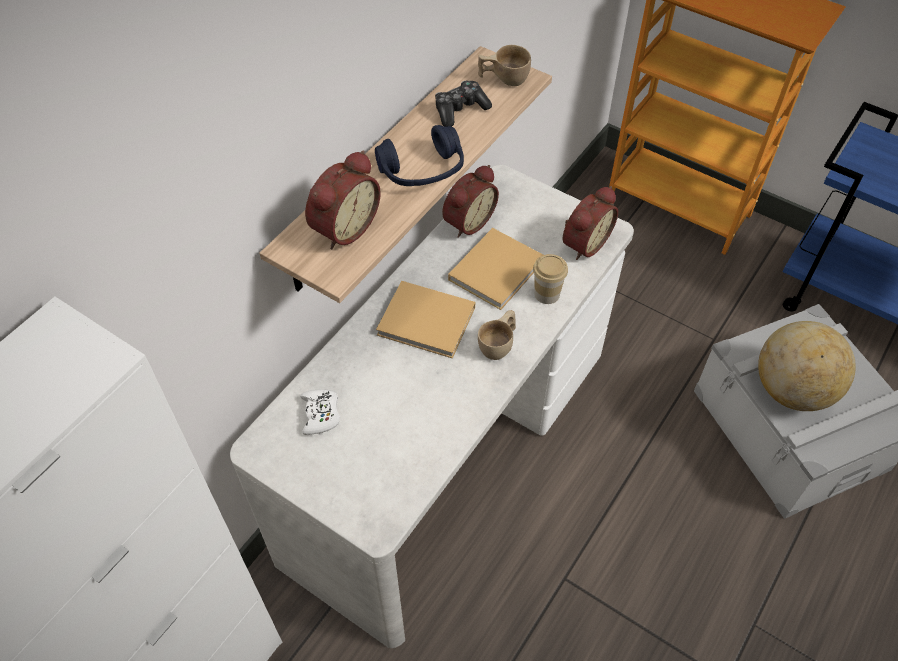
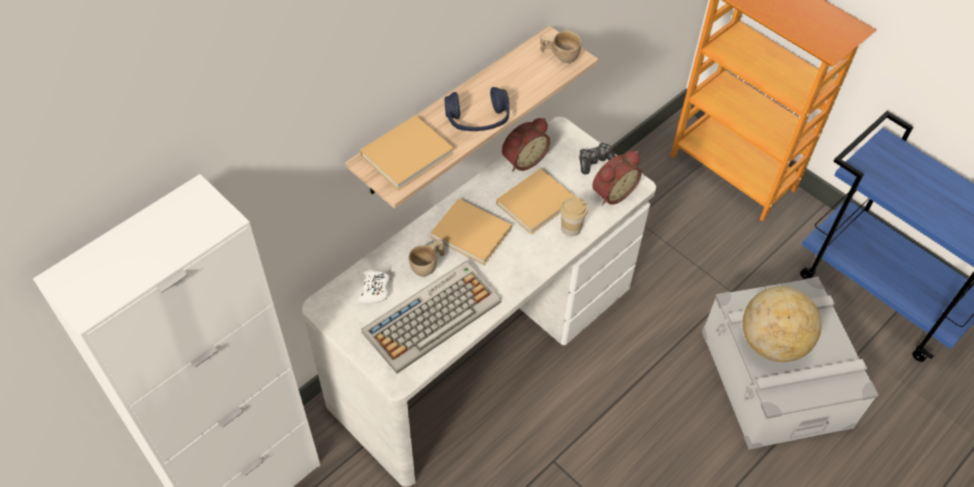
camera: 10 degrees right, 0 degrees up
(343, 227) = (409, 153): alarm clock -> beige book
(403, 435) = (432, 316): none -> keyboard
(460, 110) = (519, 76): game controller -> game controller (595, 162)
(499, 345) = (523, 261): beige cup -> beige cup (428, 265)

